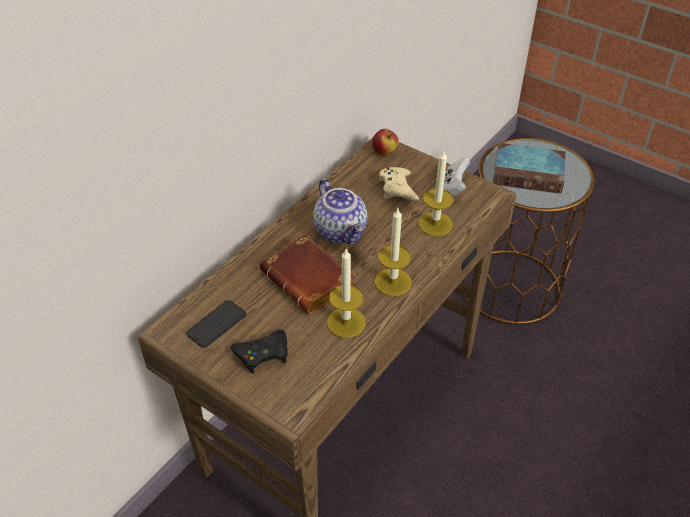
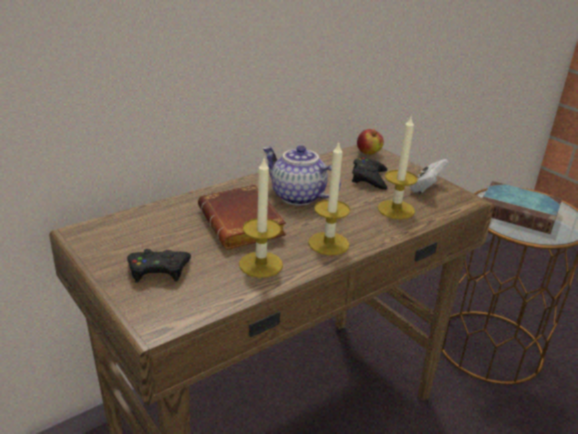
camera: 15 degrees right, 15 degrees down
(216, 324) = (129, 238): phone -> none
(341, 231) = (296, 197): teapot -> teapot turned 135 degrees clockwise
(397, 188) = (369, 178): beige game controller -> black game controller

